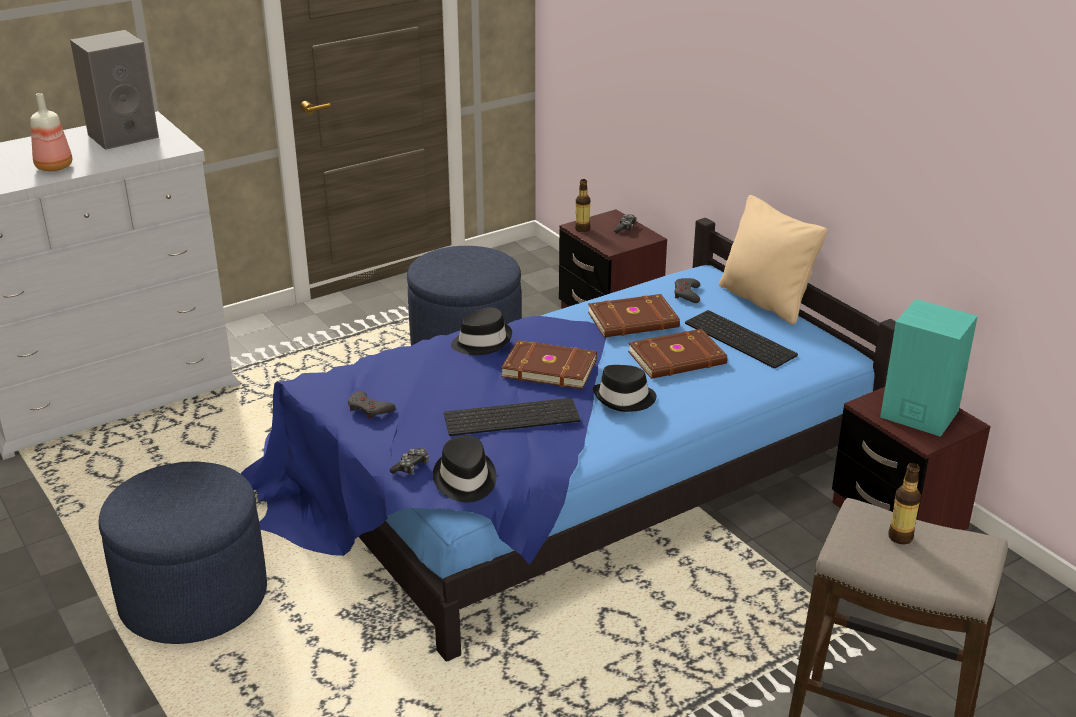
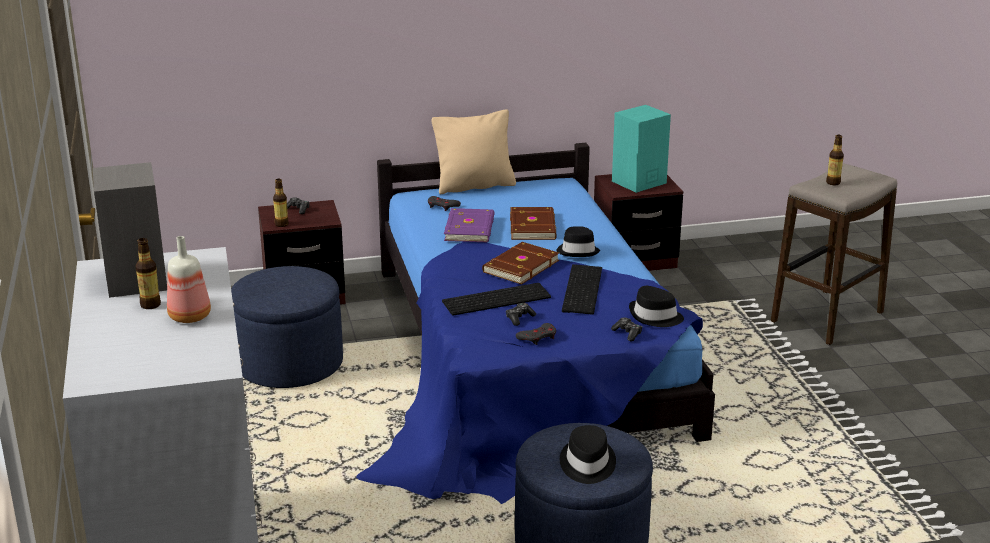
camera: 70 degrees left, 5 degrees down
(75, 150) = (150, 305): none -> bottle
(410, 390) = (519, 318): none -> game controller
(482, 342) = (463, 282): black hat -> black hat (587, 464)
(634, 321) = (471, 228): brown book -> purple book
(742, 339) = (522, 203): keyboard -> keyboard (496, 298)

